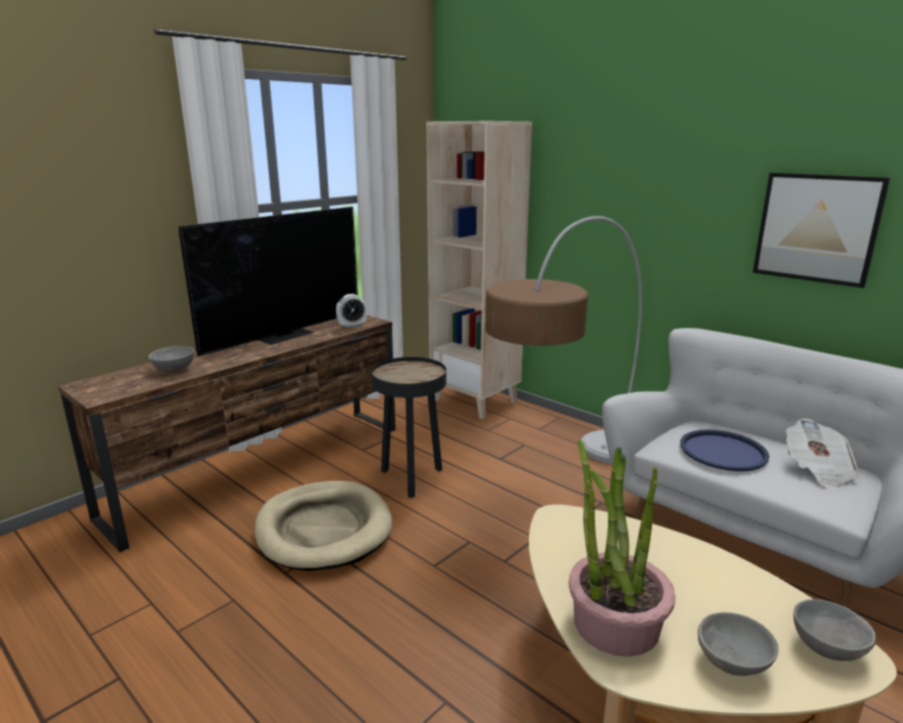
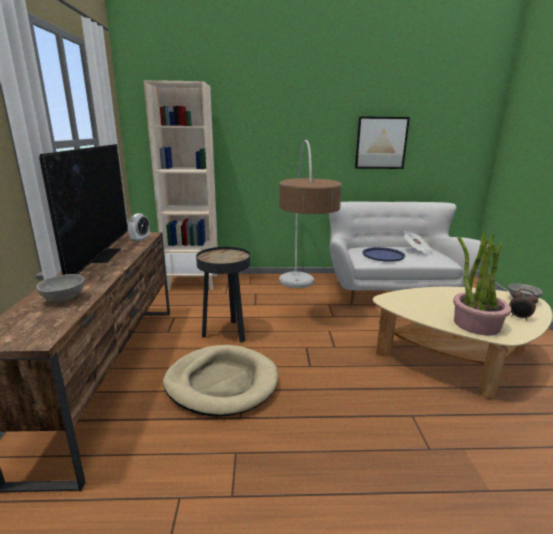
camera: 45 degrees left, 0 degrees up
(733, 664) = (519, 317): grey bowl -> alarm clock

